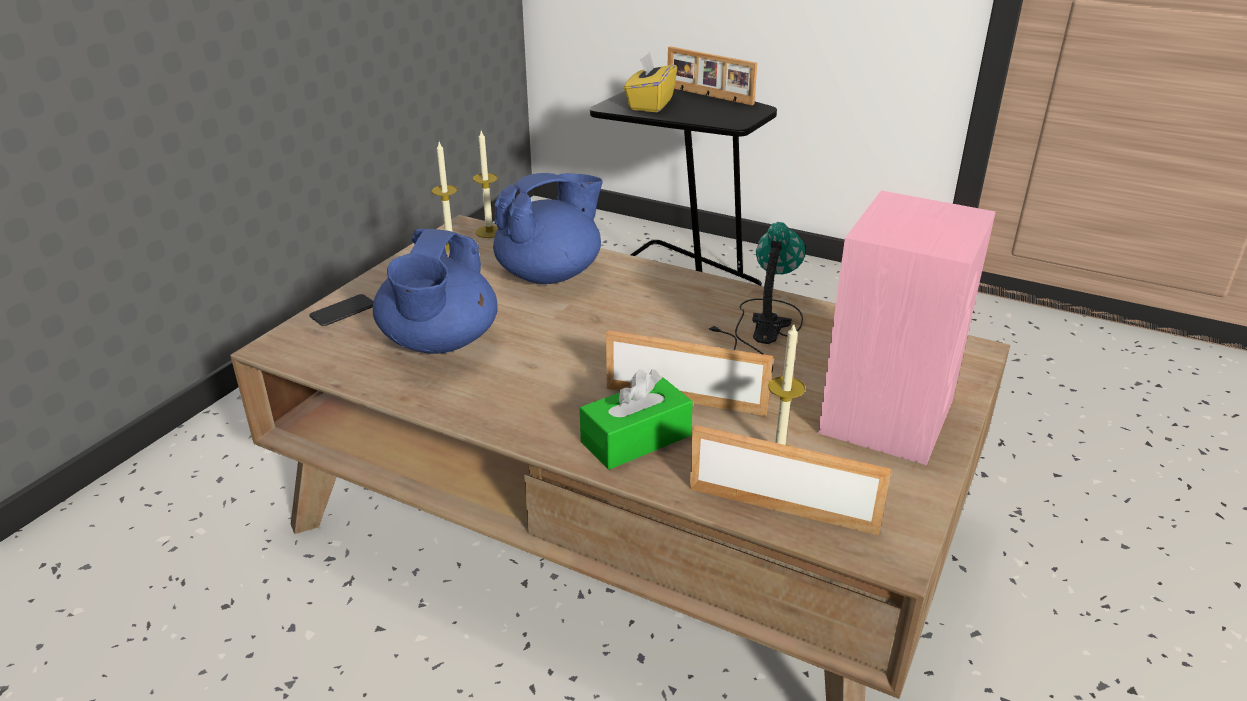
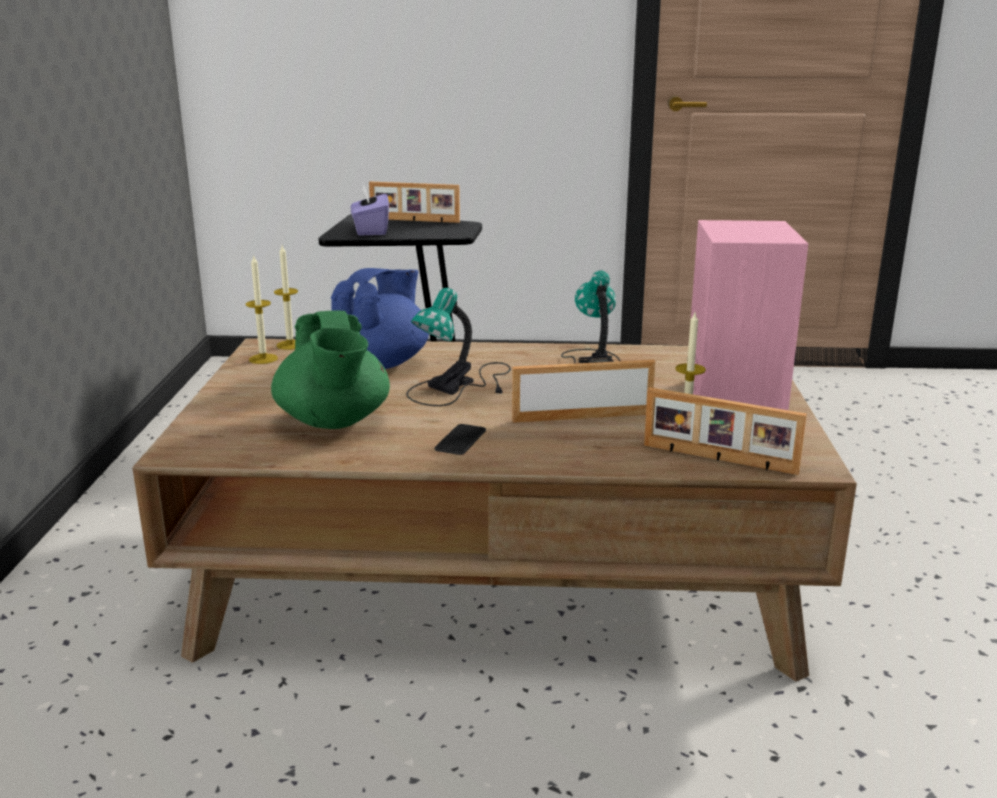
camera: 25 degrees left, 10 degrees down
(343, 311) = (213, 418): phone -> phone (460, 440)
(439, 343) = (334, 422): blue teapot -> green teapot
(602, 323) = (462, 385): none -> table lamp
(636, 439) = (571, 446): green tissue box -> none
(650, 104) = (370, 230): yellow tissue box -> purple tissue box
(782, 507) = (718, 459): picture frame -> picture frame turned 150 degrees counterclockwise

